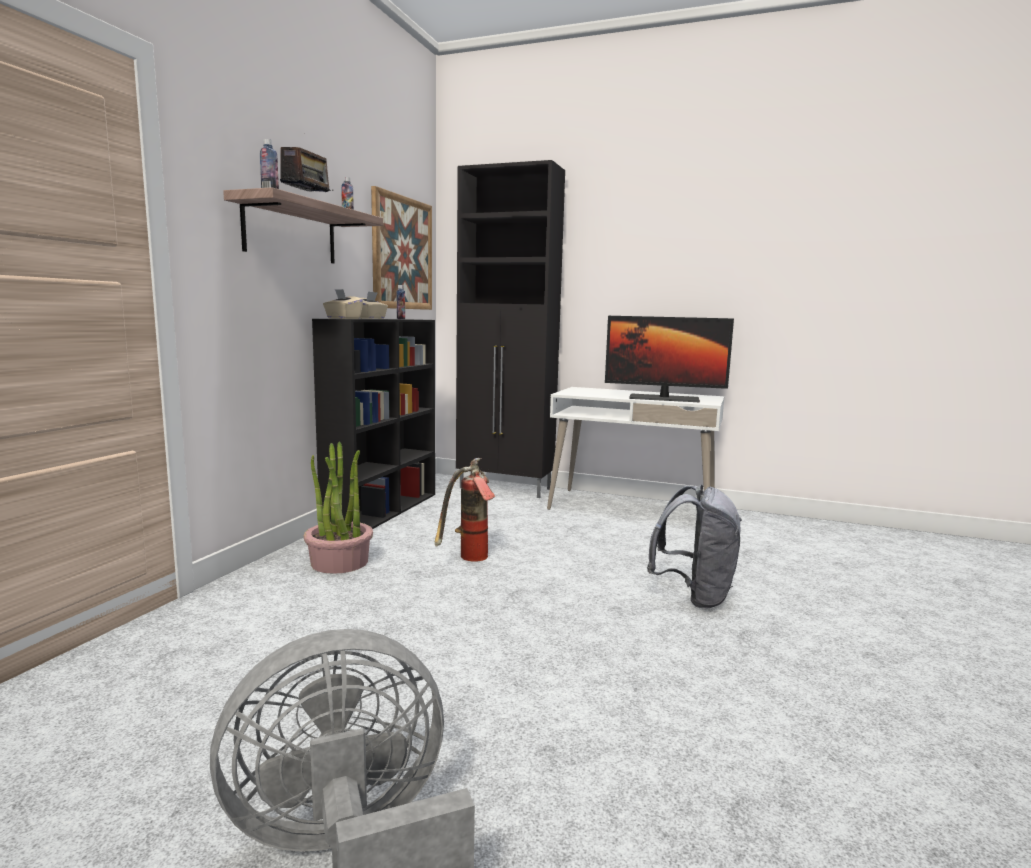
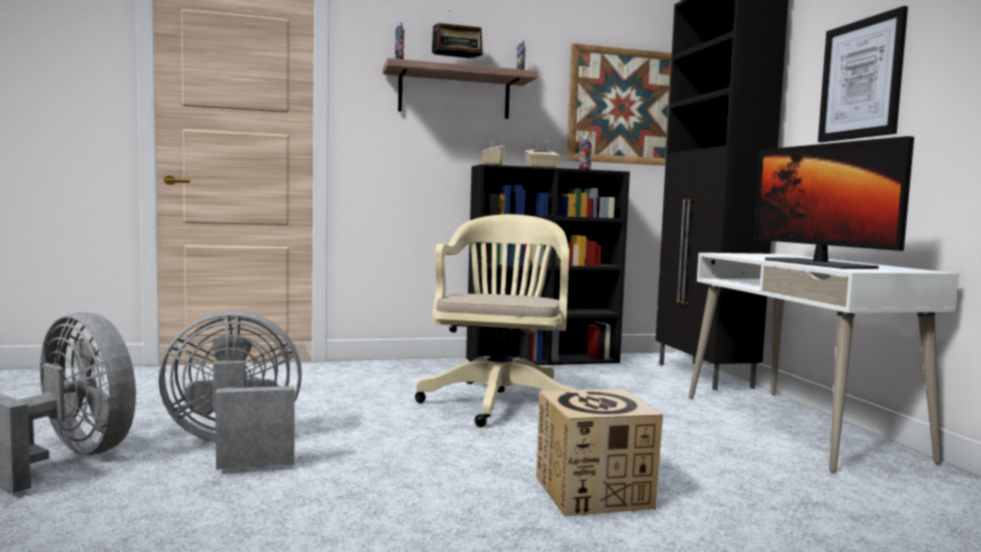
camera: 55 degrees right, 5 degrees down
(339, 562) = (423, 374): potted plant -> none
(449, 714) = (236, 447): none -> grey fan
(468, 560) = (499, 400): fire extinguisher -> beige office chair
(636, 264) = (861, 79): none -> picture
(694, 596) = (593, 492): grey backpack -> cardboard box

